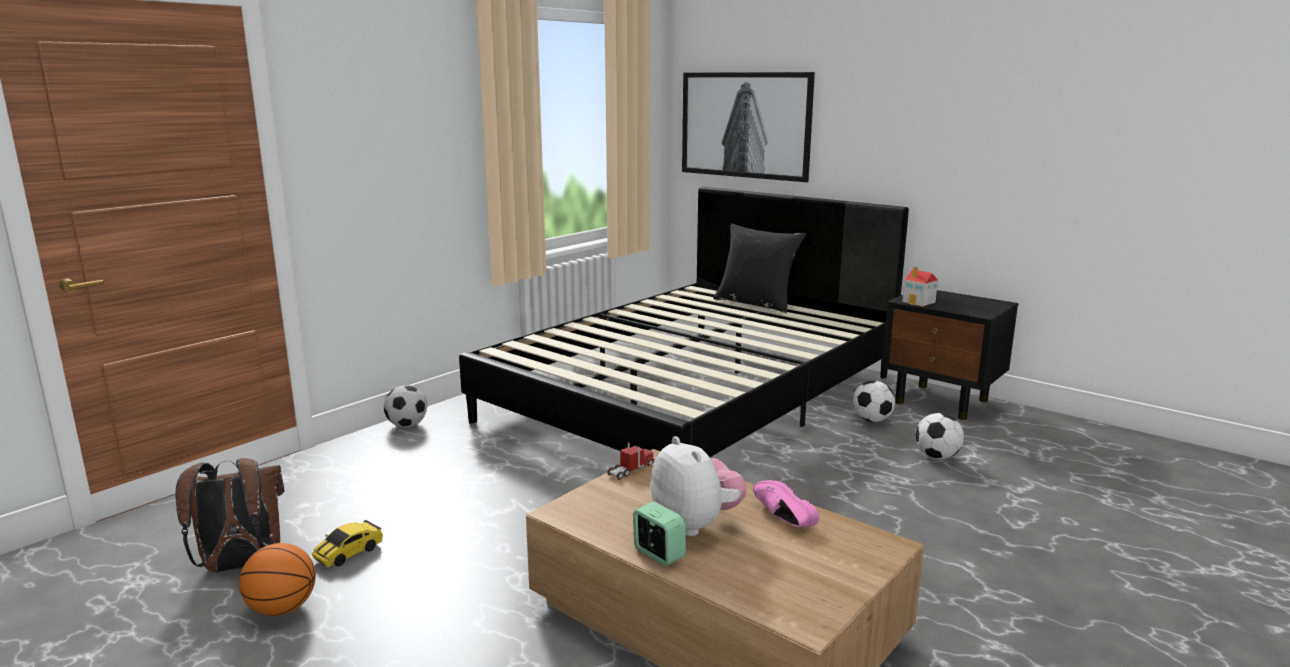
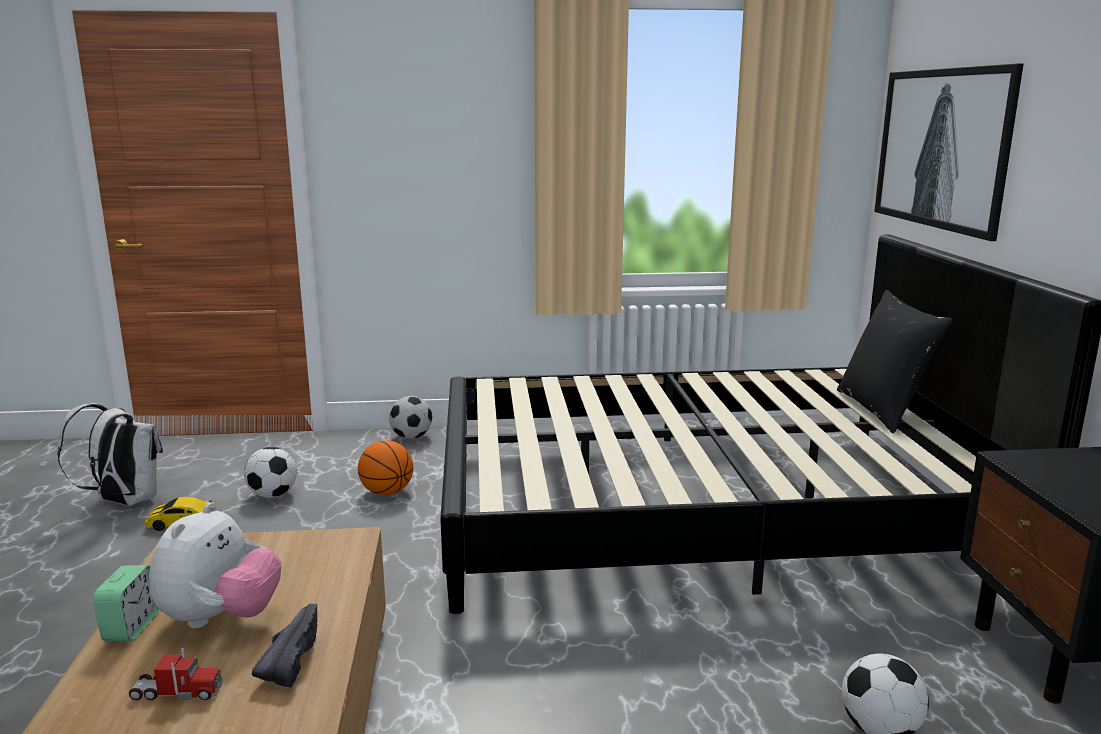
camera: 45 degrees right, 0 degrees up
(240, 566) = (124, 501): brown backpack -> white backpack
(282, 609) = (78, 544): basketball -> basketball (387, 492)
(631, 470) = (312, 538): toy truck -> toy truck (177, 692)
(780, 518) = (288, 659): pink shoe -> black shoe
(872, 420) = (882, 631): football -> football (272, 495)
(919, 302) = (1030, 467): toy house -> none

